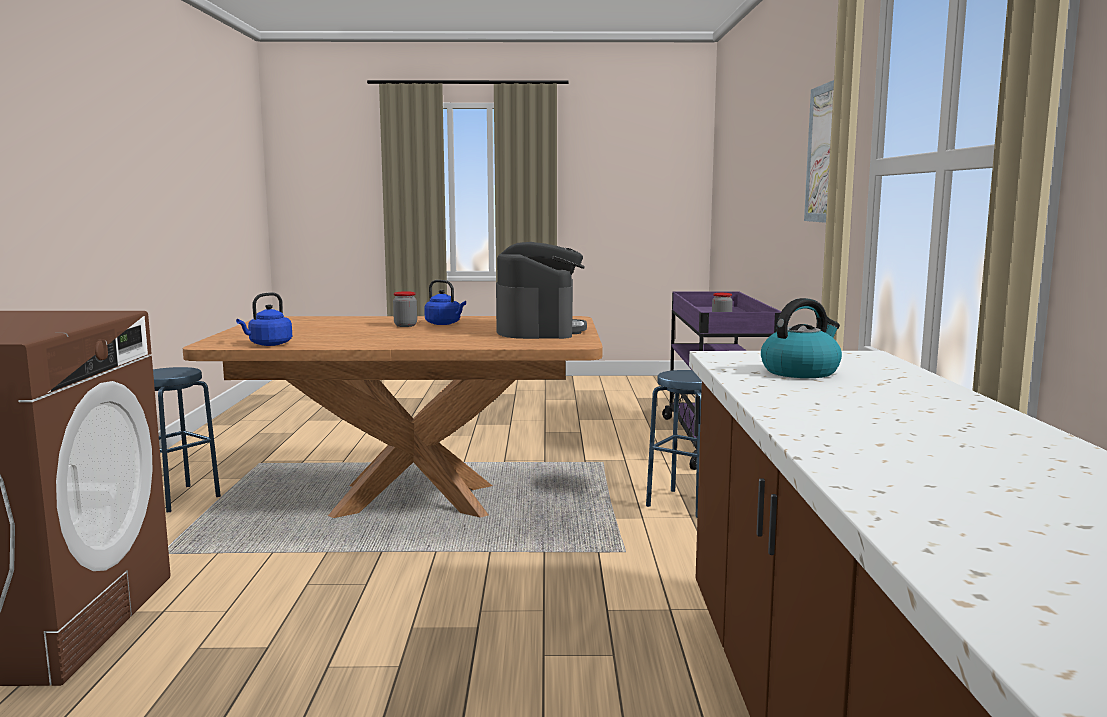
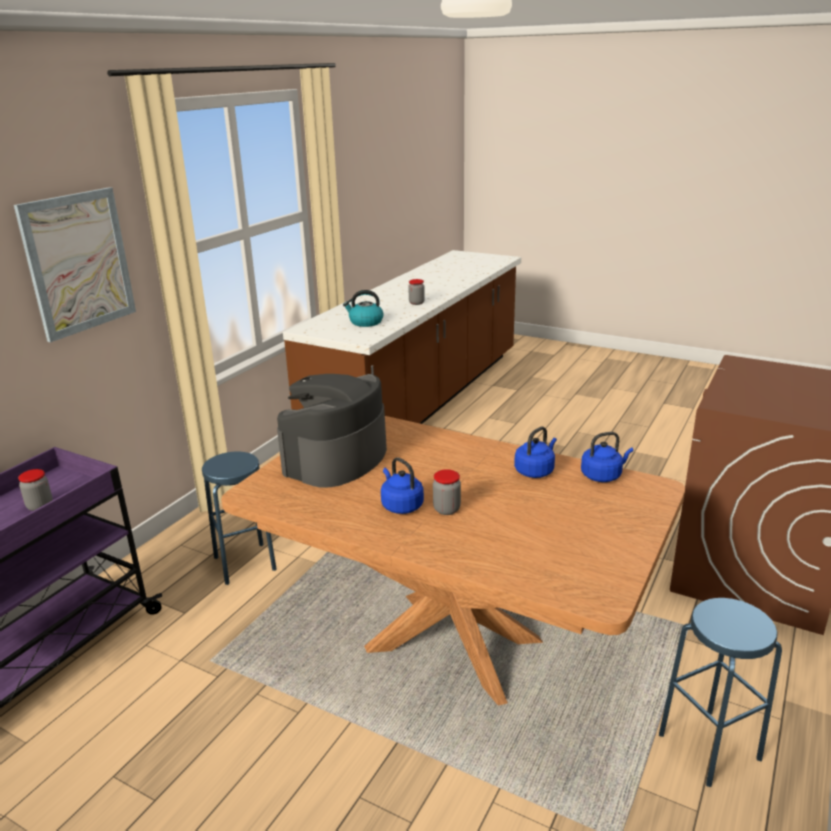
camera: 150 degrees left, 15 degrees up
(339, 341) = (535, 471): none -> blue kettle
(823, 415) = (416, 303): none -> jar

